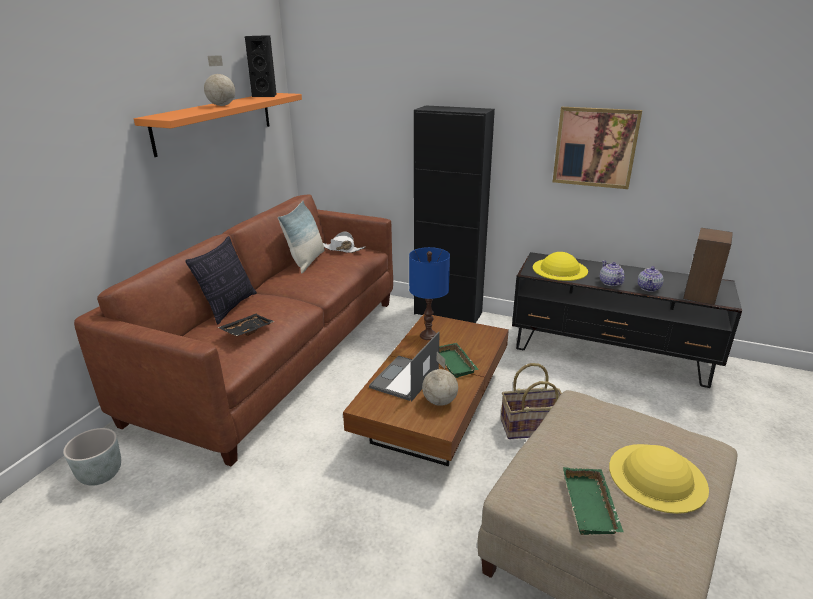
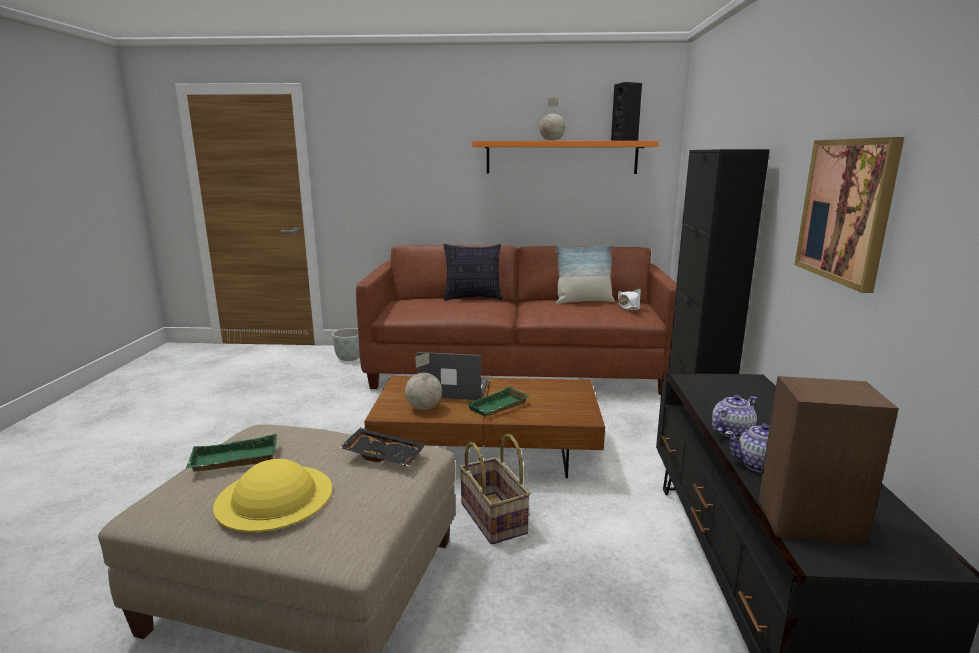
camera: 70 degrees right, 10 degrees down
(247, 330) = (437, 306): black tray -> black tray (384, 455)
(428, 335) = (543, 387): blue table lamp -> none
(559, 269) = (728, 395): yellow hat -> none

